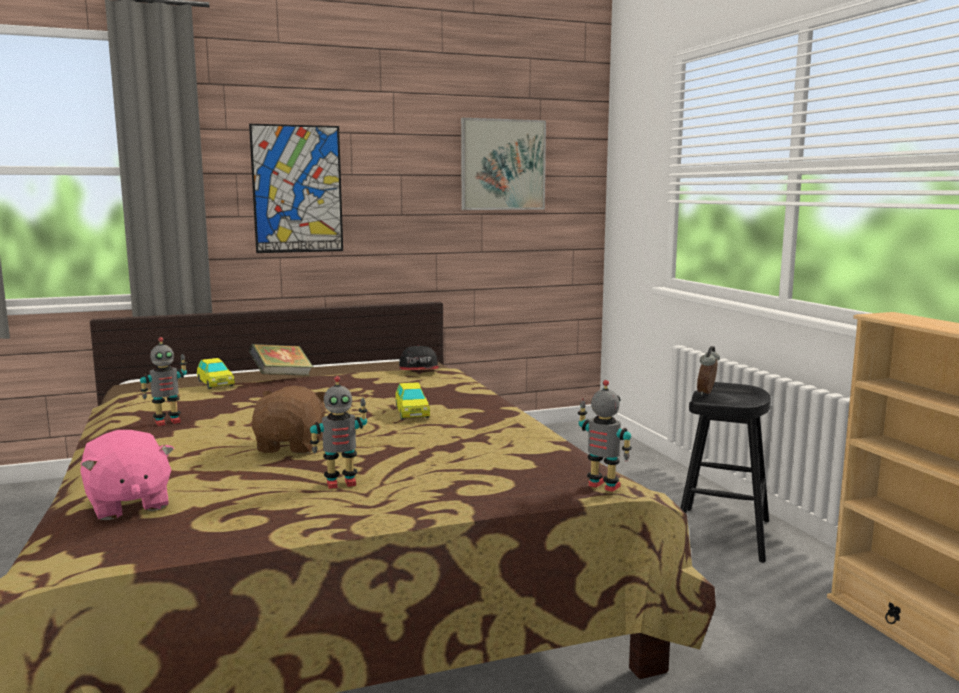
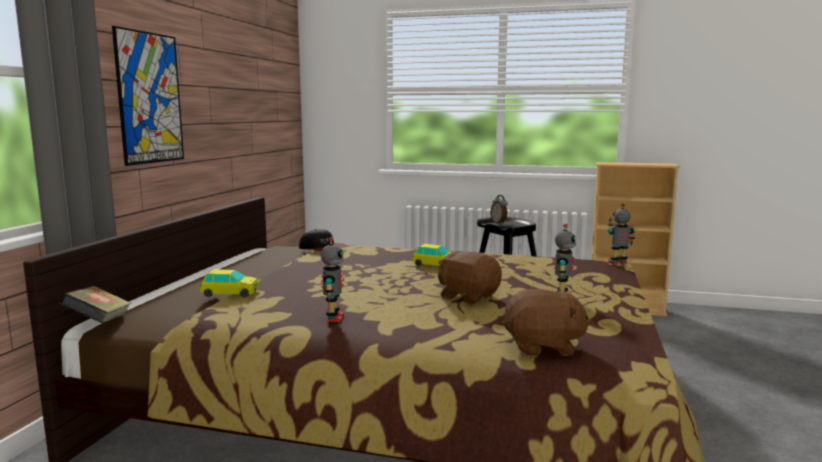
camera: 55 degrees left, 0 degrees up
(127, 505) = (543, 347): pink plush toy -> brown plush toy
(282, 377) = (259, 275): book -> book (99, 324)
(503, 165) = (260, 81): picture -> none

